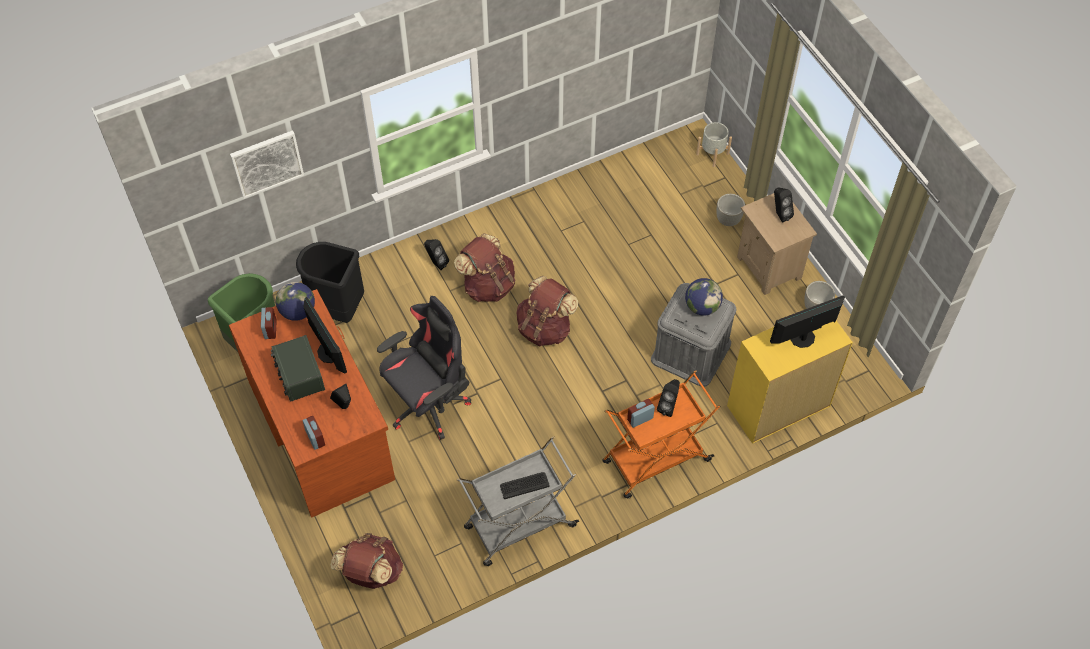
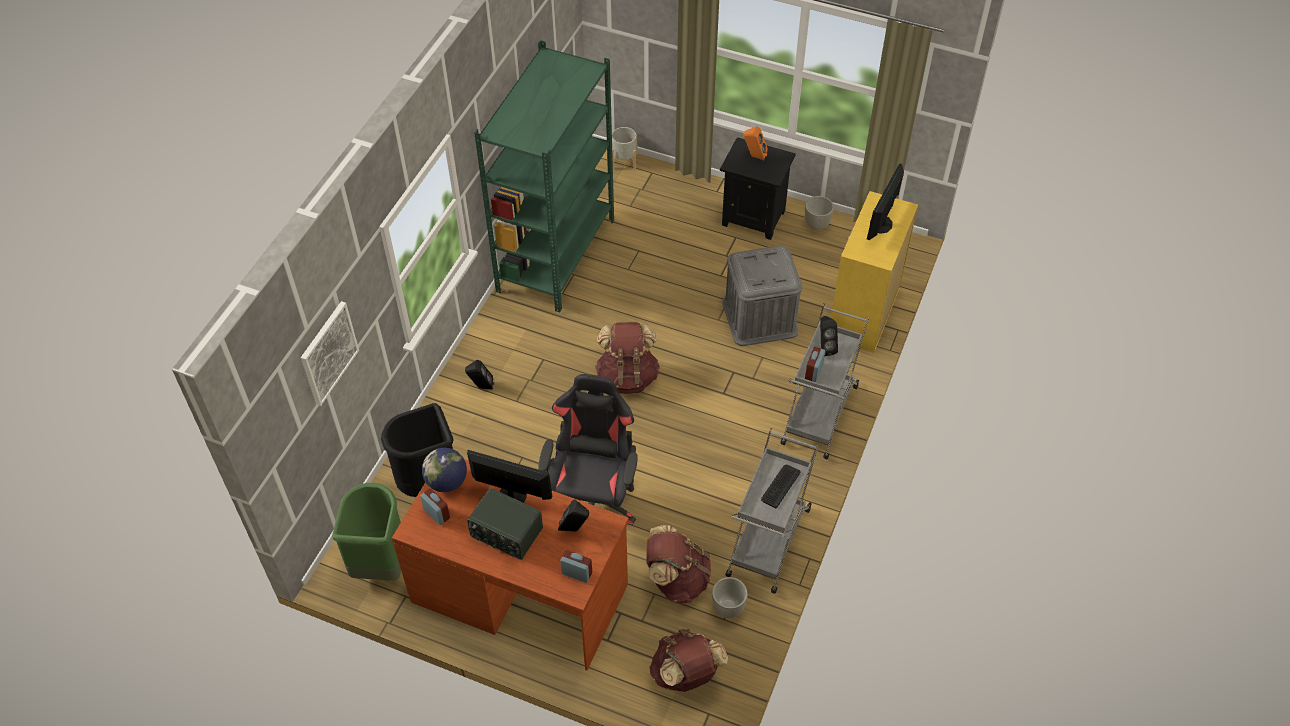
camera: 40 degrees left, 5 degrees down
(488, 285) = (545, 375): brown backpack -> brown backpack (676, 580)
(586, 197) = (556, 255): none -> green bookcase
(656, 461) = (818, 416): orange cart -> grey cart
(702, 307) = (763, 262): globe -> none
(728, 220) = (687, 202): grey planter -> grey planter (728, 608)
(768, 269) = (753, 219): beige nightstand -> black nightstand
(779, 214) = (754, 156): black speaker -> orange speaker

